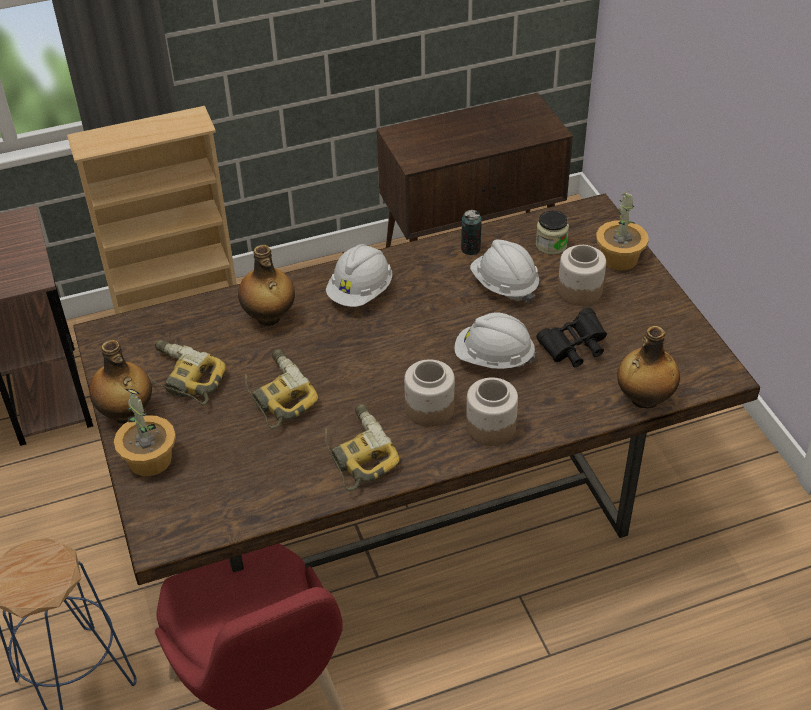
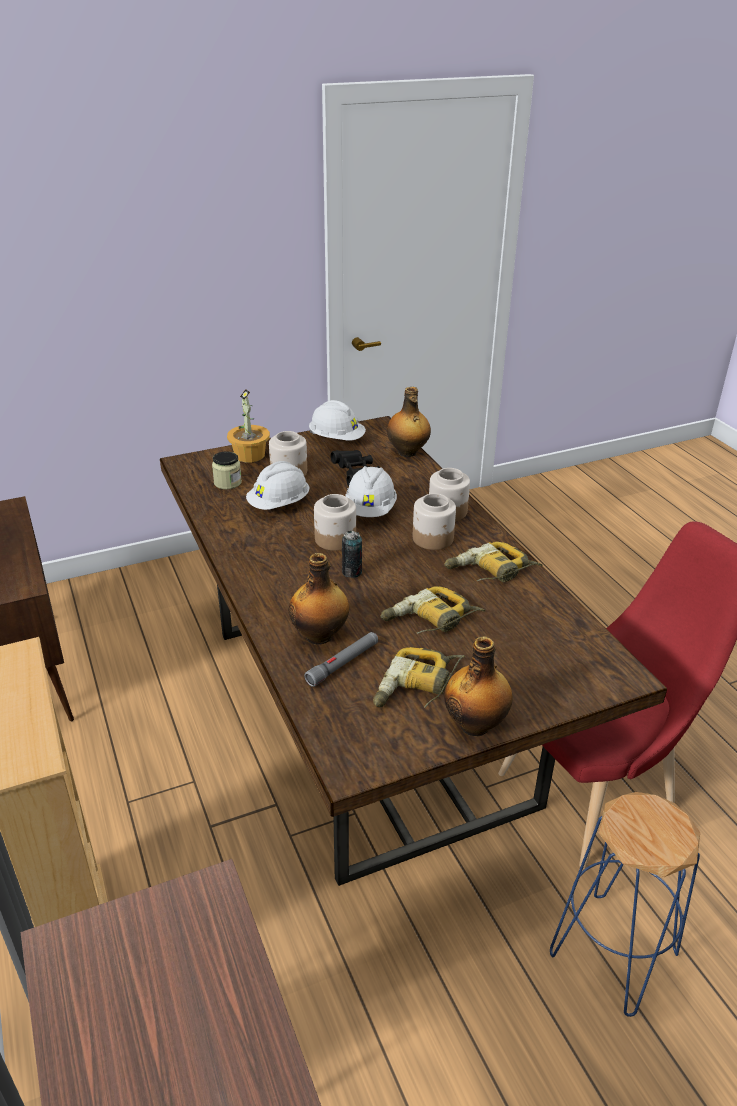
camera: 95 degrees left, 10 degrees down
(149, 460) = (534, 697): potted plant -> none
(226, 332) = (343, 663): none -> grey flashlight
(360, 292) = (284, 579): white hard hat -> white hard hat (337, 439)
(431, 328) = (335, 539): none -> jar
(470, 249) = (227, 521): can -> can (352, 572)

